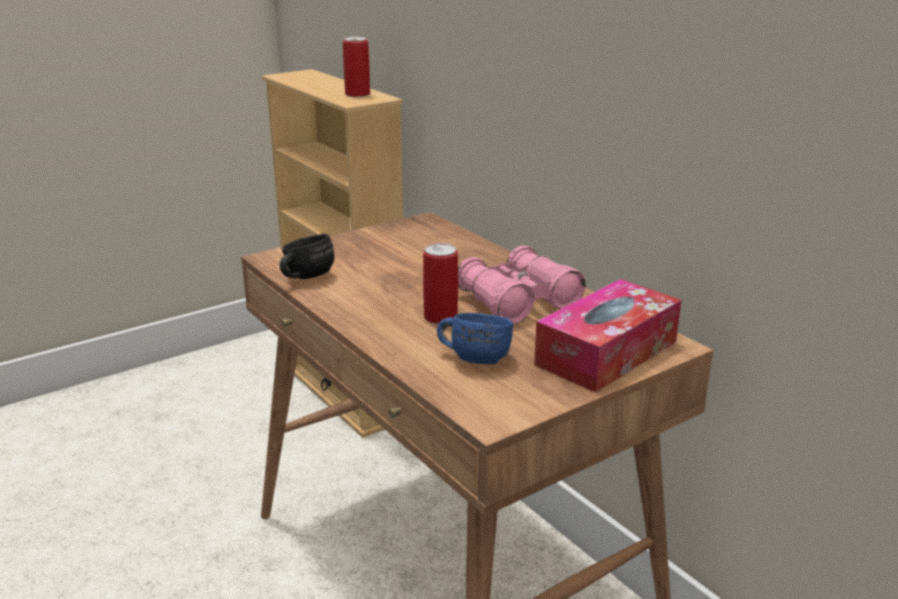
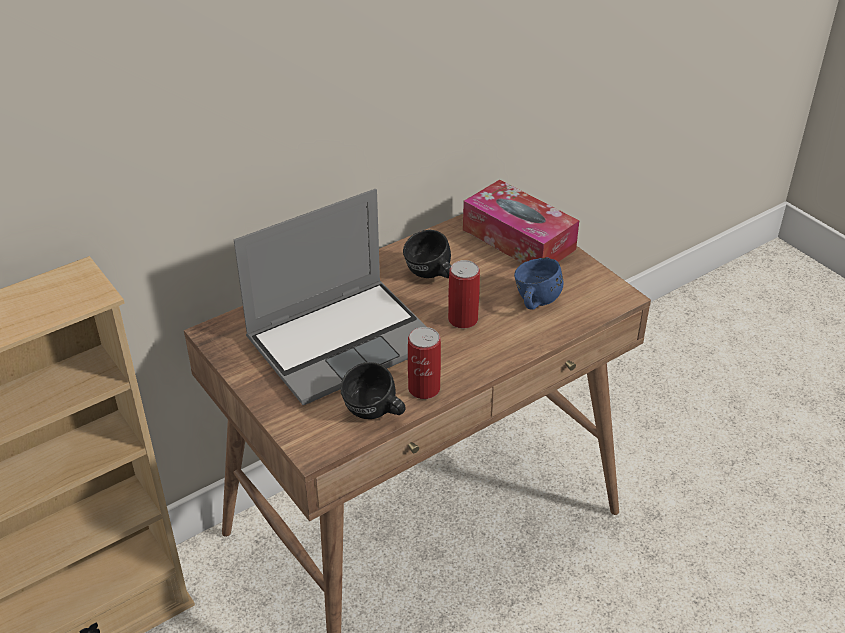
camera: 90 degrees left, 15 degrees up
(357, 94) = (56, 291): can -> can (424, 388)
(409, 264) = (343, 341): none -> laptop
(518, 301) = (430, 276): pink binoculars -> black mug

